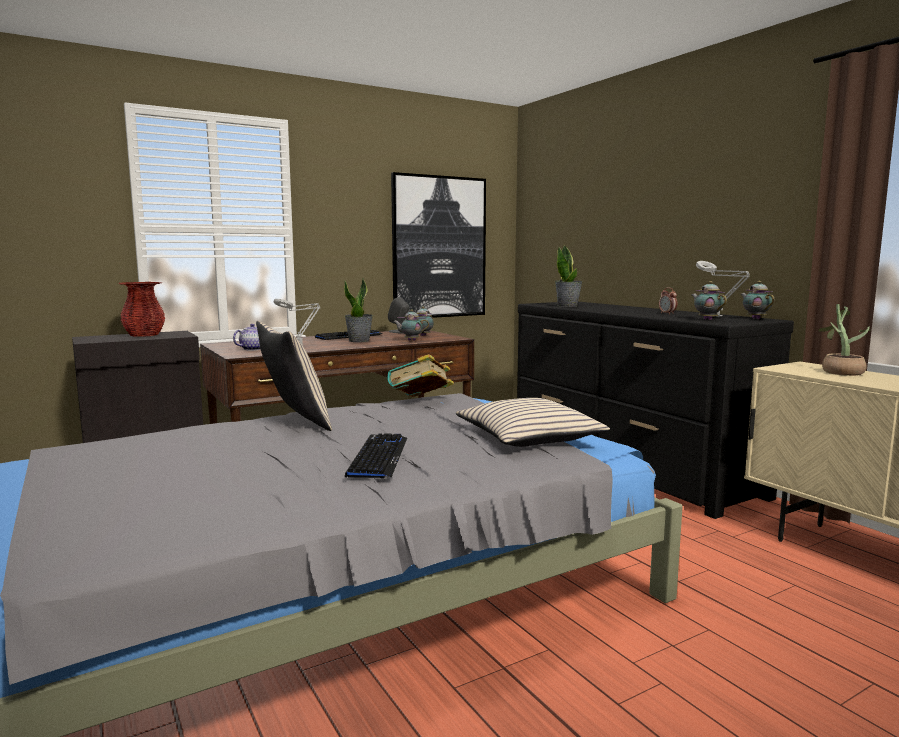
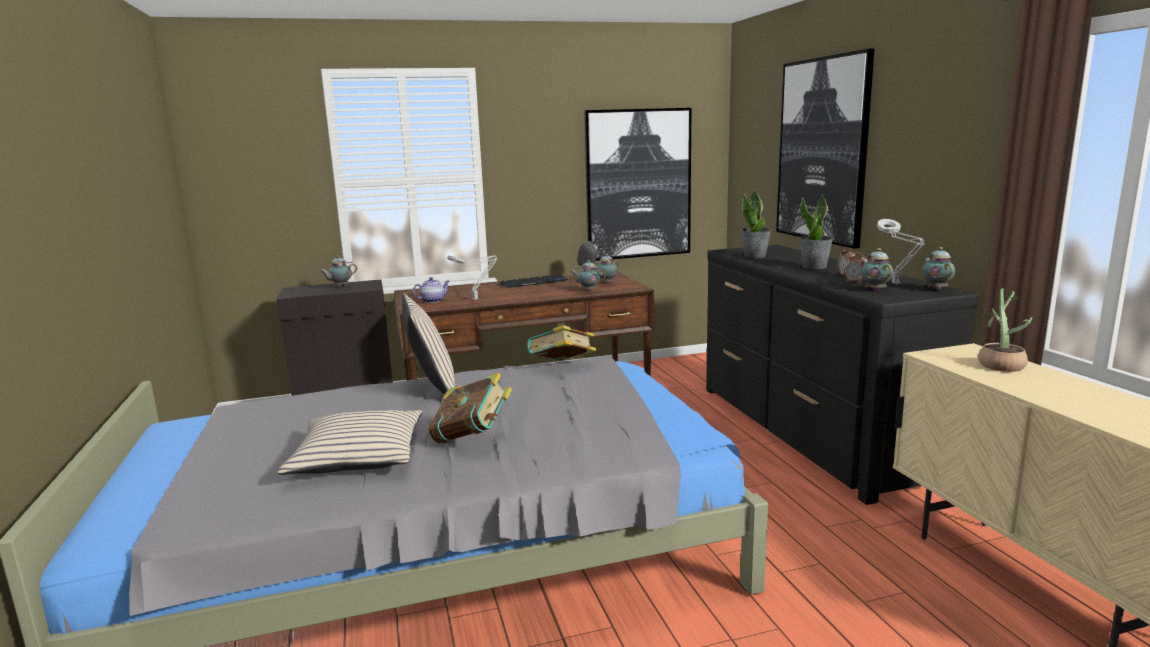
camera: 15 degrees right, 5 degrees up
(144, 335) = (340, 287): red vase -> teapot
(359, 341) = (538, 290): potted plant -> potted plant (814, 267)
(378, 457) = (472, 438): keyboard -> book
(528, 437) = (629, 421): beige pillow -> beige pillow (357, 456)
(621, 211) = (822, 150): none -> picture
(681, 316) = (855, 282): none -> alarm clock

